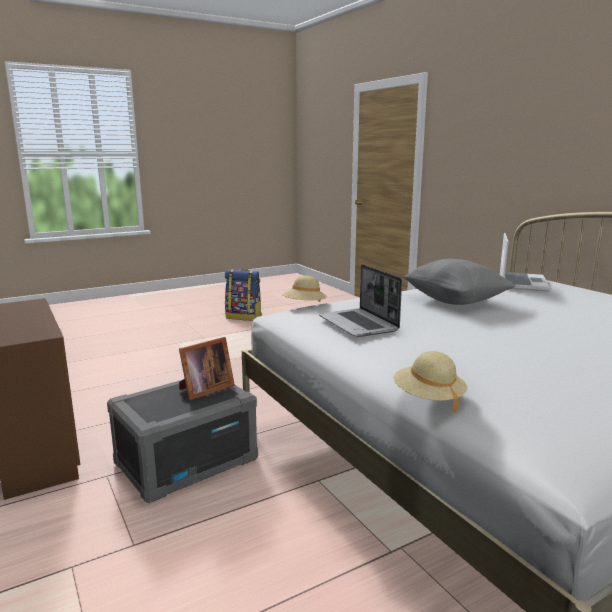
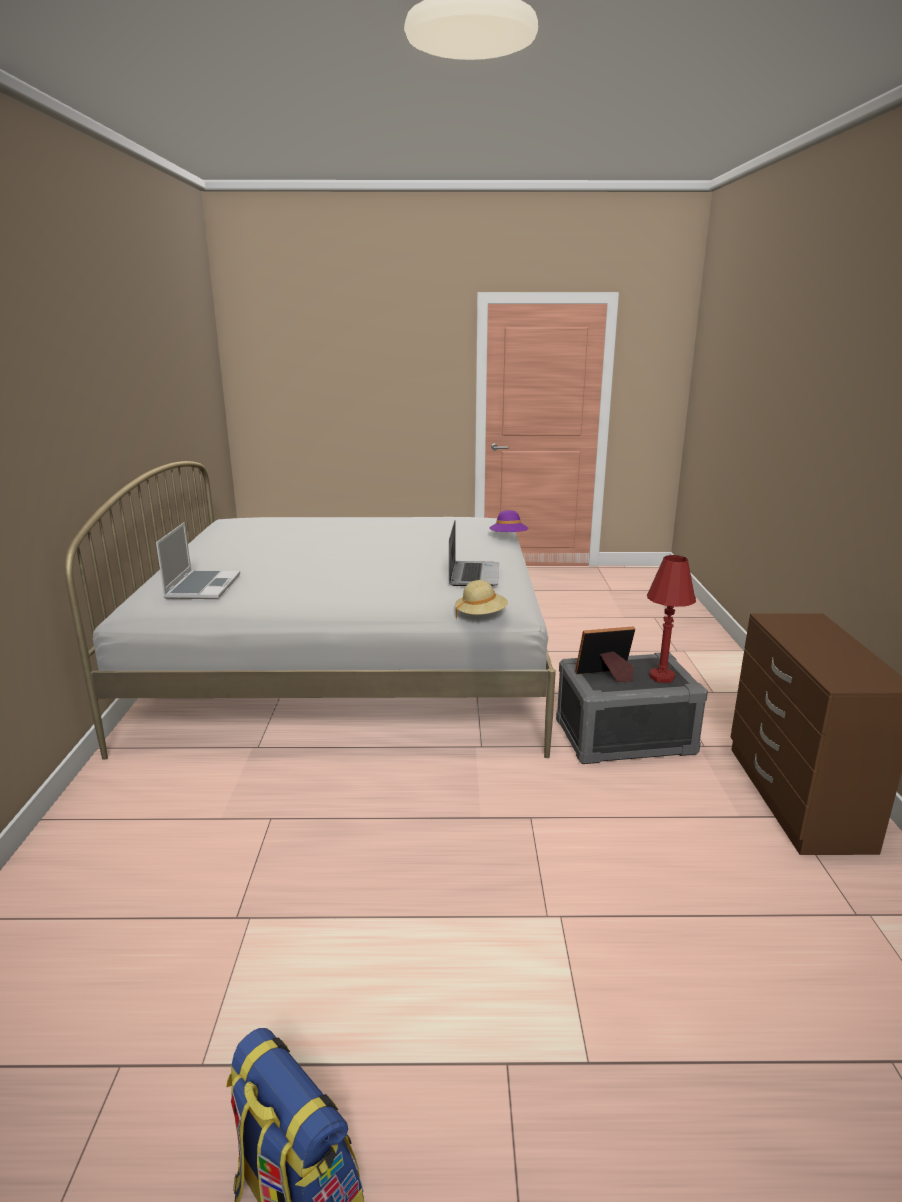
camera: 150 degrees left, 5 degrees up
(151, 402) = (662, 677): none -> red table lamp
(428, 398) = (508, 537): beige hat -> purple hat
(455, 301) = (338, 580): grey pillow -> none
(521, 283) = (202, 586): laptop -> laptop turned 135 degrees clockwise

